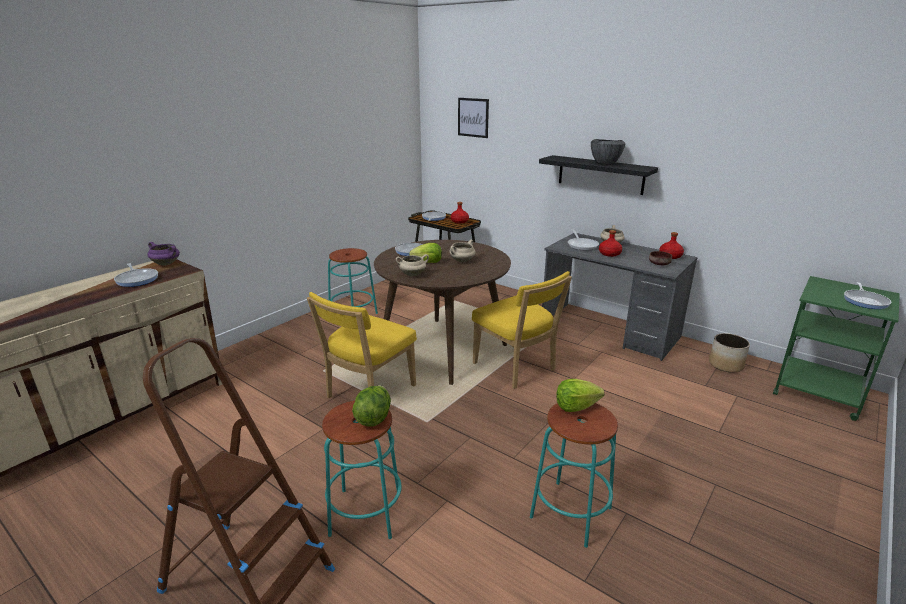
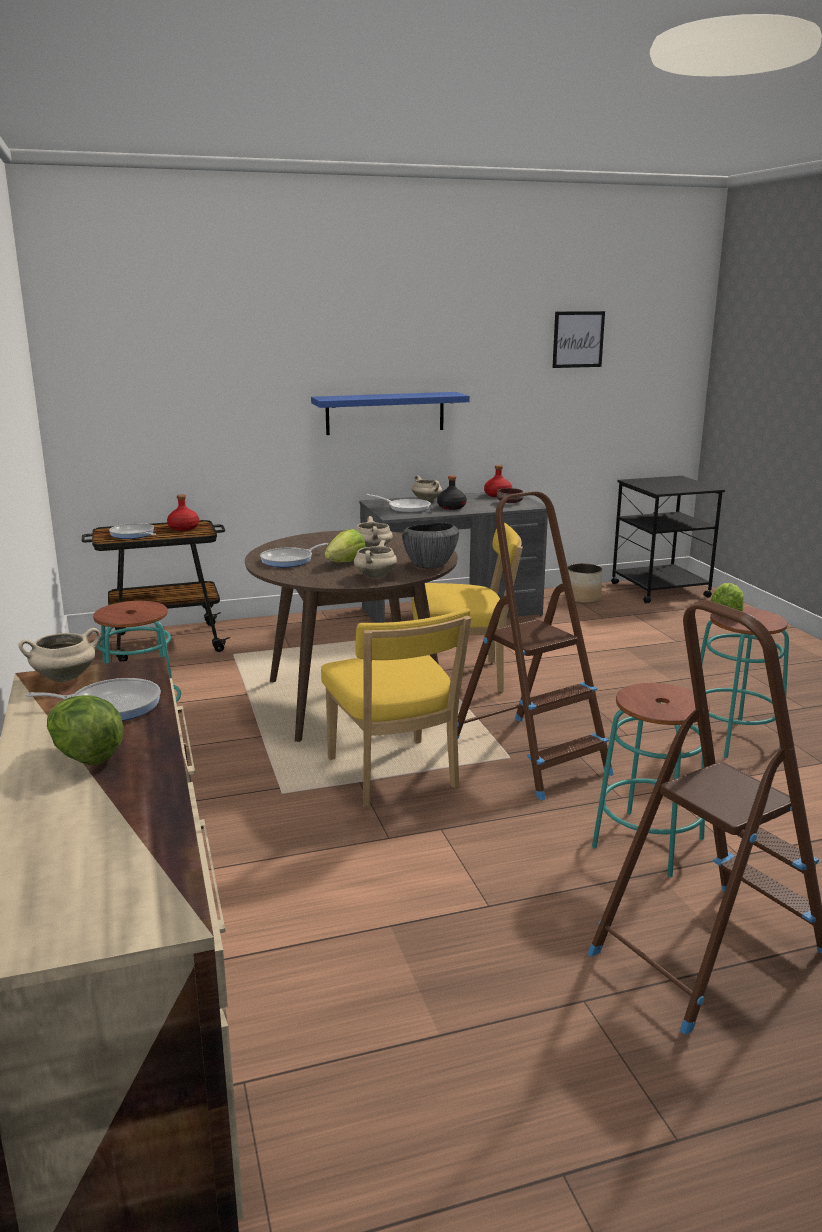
camera: 55 degrees left, 5 degrees down
(166, 264) = (65, 677): purple cooking pot -> beige cooking pot
(373, 417) = (666, 692): lettuce -> lettuce (85, 755)
(437, 428) = (530, 756): none -> brown step ladder
(473, 117) = (158, 354): picture -> picture (578, 339)
(600, 174) = (385, 413): black shelf -> blue shelf
(605, 163) = (403, 395): bowl -> bowl (430, 565)
(609, 254) = (451, 507): red bottle -> black bottle
(819, 392) = (661, 589): green cart -> black cart
(865, 301) = (684, 484): frying pan -> none

